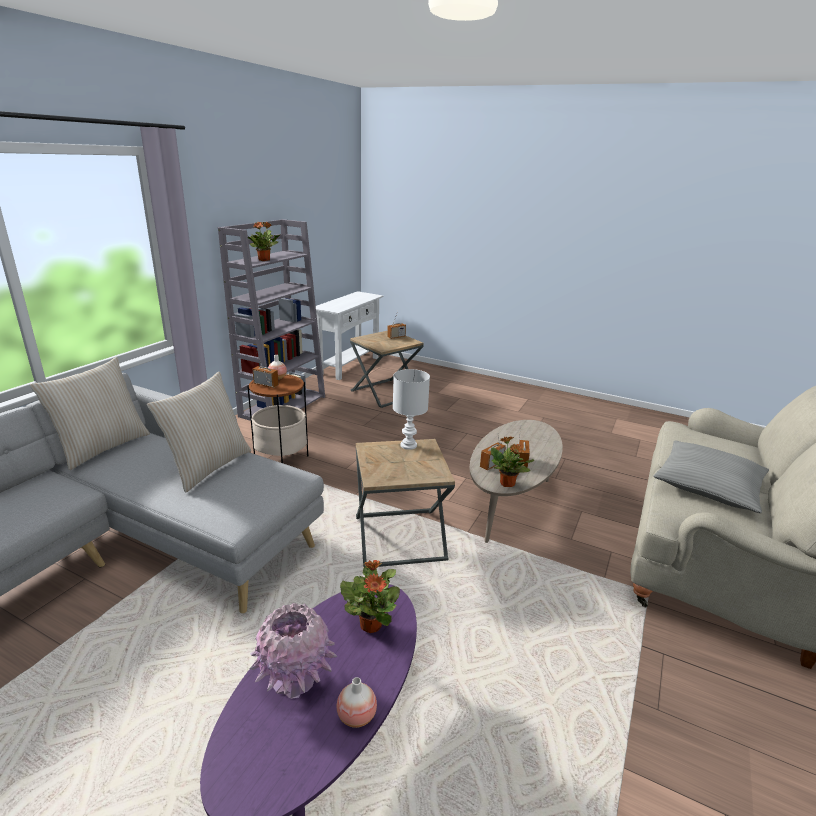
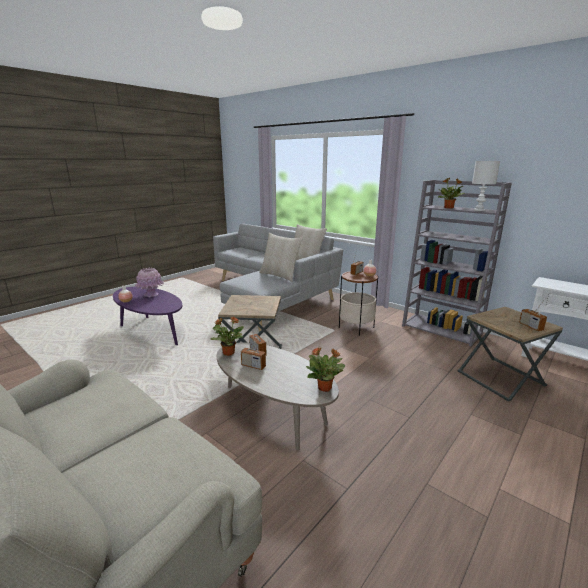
camera: 105 degrees right, 5 degrees down
(371, 624) = (158, 305): potted plant -> potted plant (325, 388)
(408, 445) = (269, 307): white table lamp -> white table lamp (479, 210)
(708, 485) = (106, 423): grey pillow -> none

